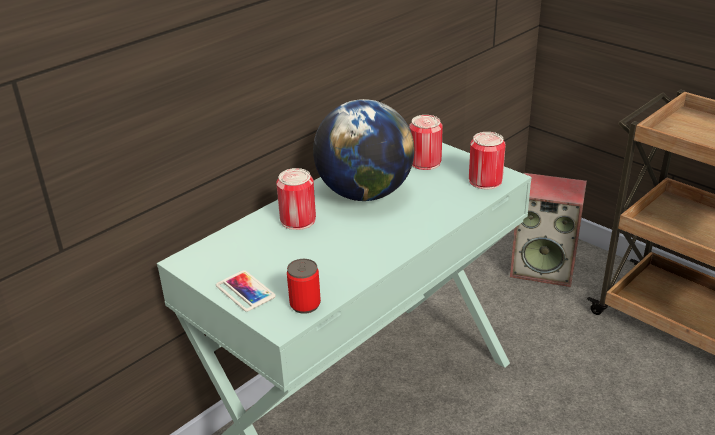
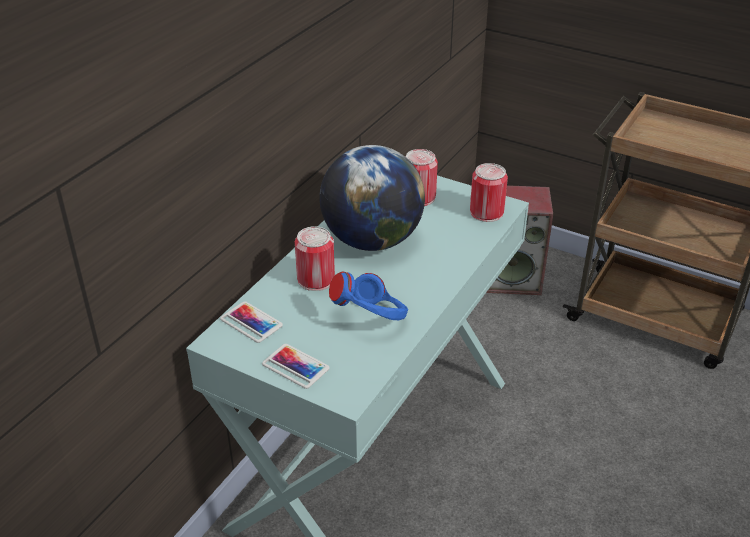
camera: 15 degrees left, 5 degrees up
(223, 249) = (251, 322): none -> phone
(305, 304) = (362, 372): can -> none
(334, 260) = (371, 319): none -> blue headphones

